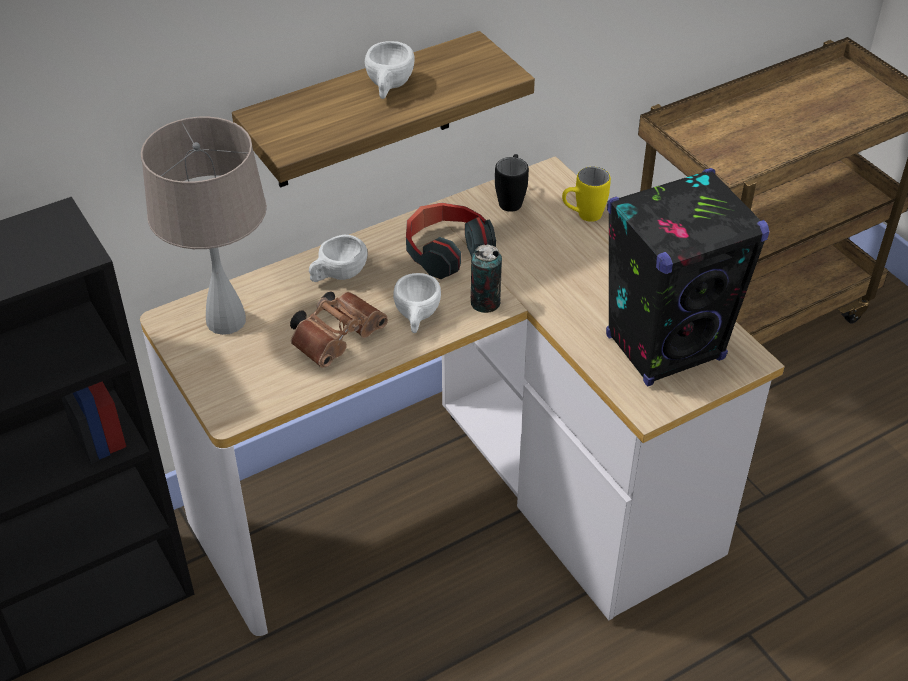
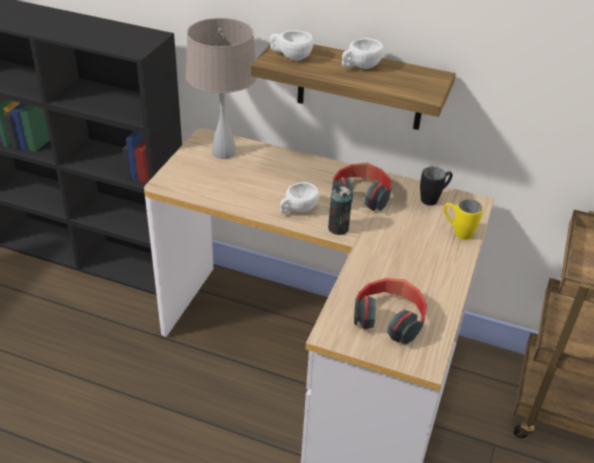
camera: 50 degrees right, 5 degrees down
(338, 275) = (296, 169): white cup -> white cup (290, 56)
(339, 338) = (252, 191): brown binoculars -> none
(665, 347) = (389, 318): black speaker -> headphones

